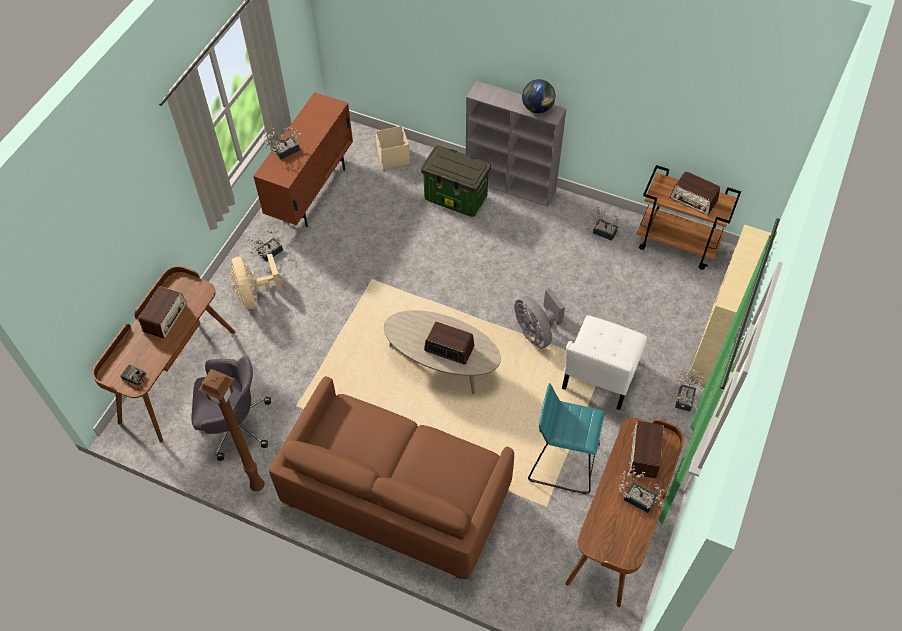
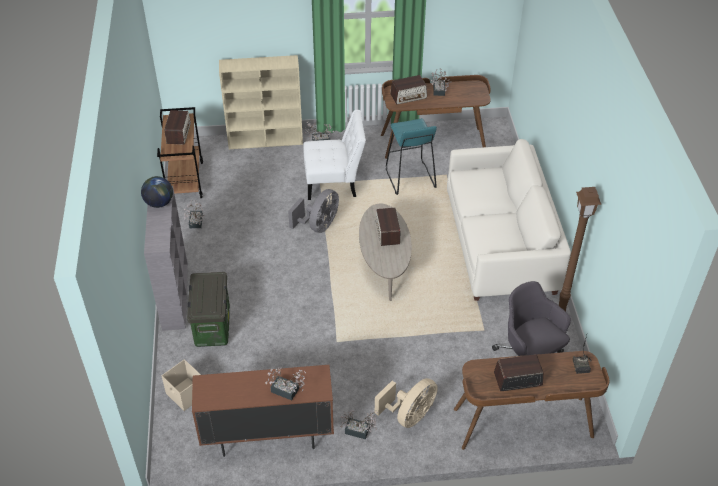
camera: 120 degrees left, 10 degrees down
(395, 495) = (500, 244): brown sofa -> white sofa

